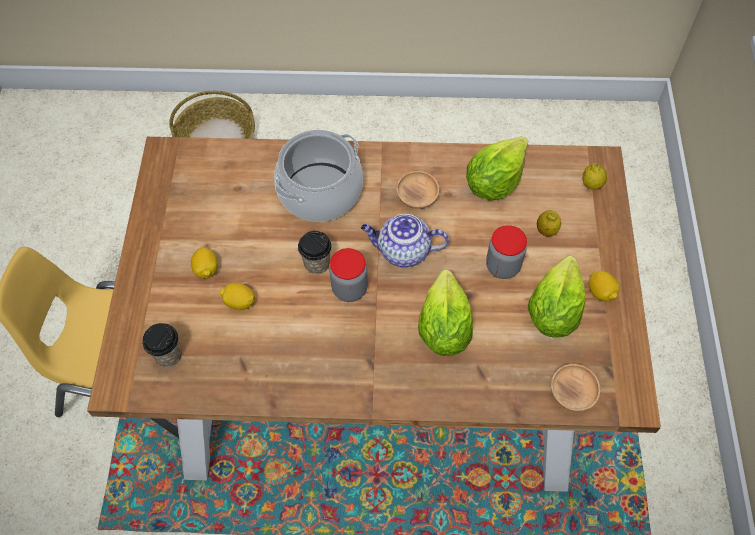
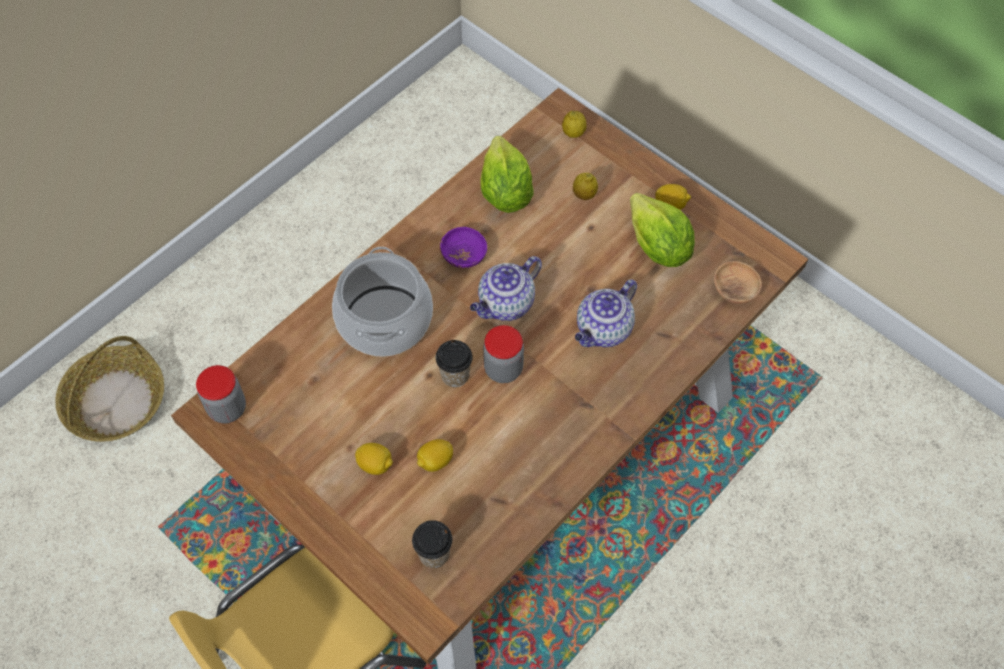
camera: 50 degrees left, 0 degrees up
(417, 197) = (464, 255): brown bowl -> purple bowl
(443, 328) = (603, 330): lettuce -> teapot
(502, 266) = (587, 248): jar -> jar (227, 408)

